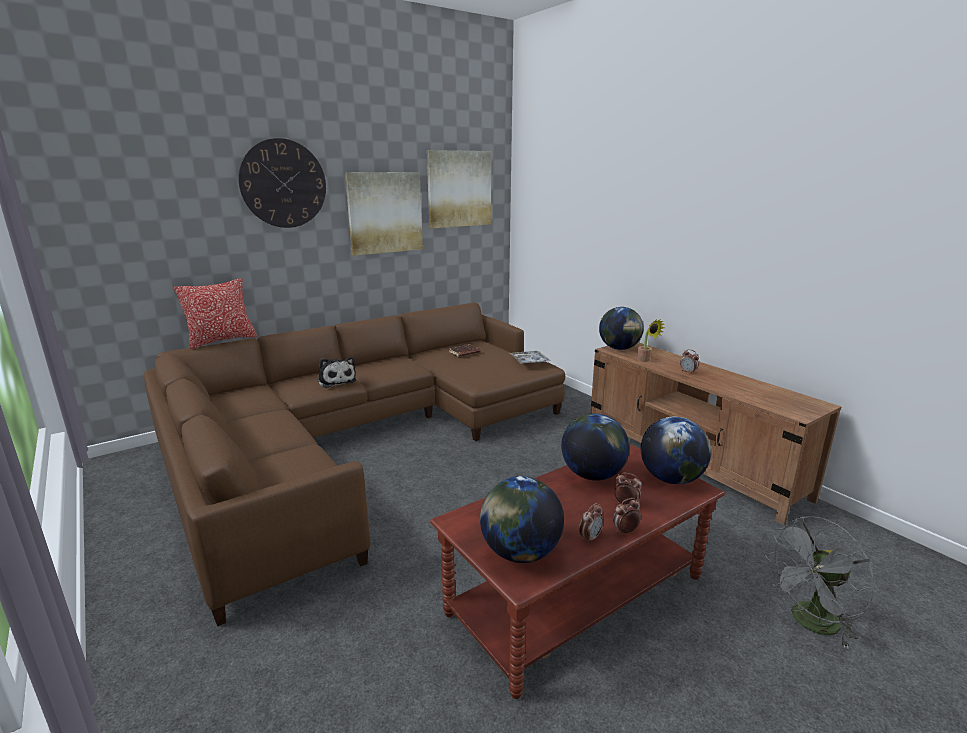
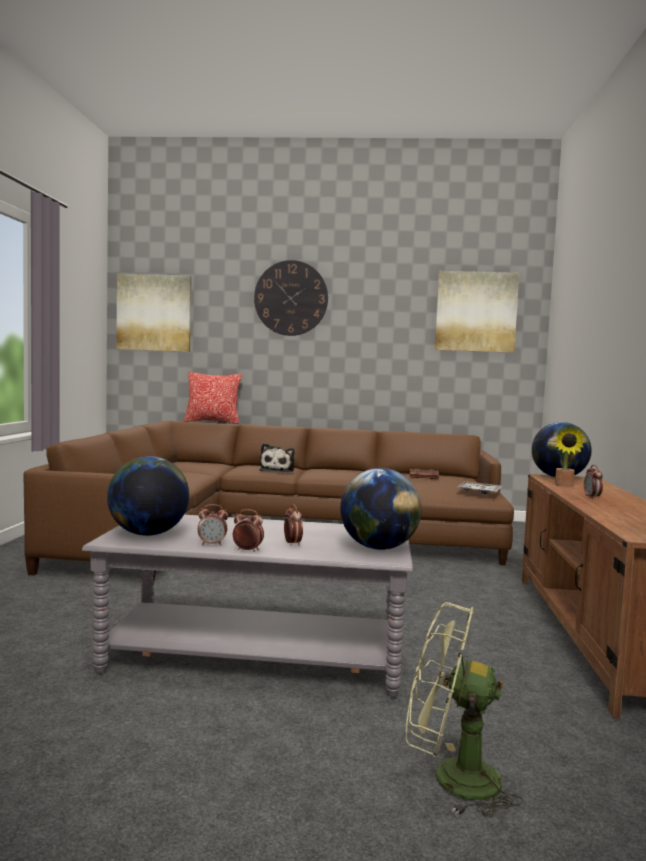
camera: 40 degrees right, 15 degrees down
(385, 212) = (385, 330): picture -> picture (154, 313)
(577, 595) = (256, 655): brown coffee table -> grey coffee table
(592, 475) = (313, 529): globe -> none
(809, 623) = (451, 778): grey fan -> green fan

